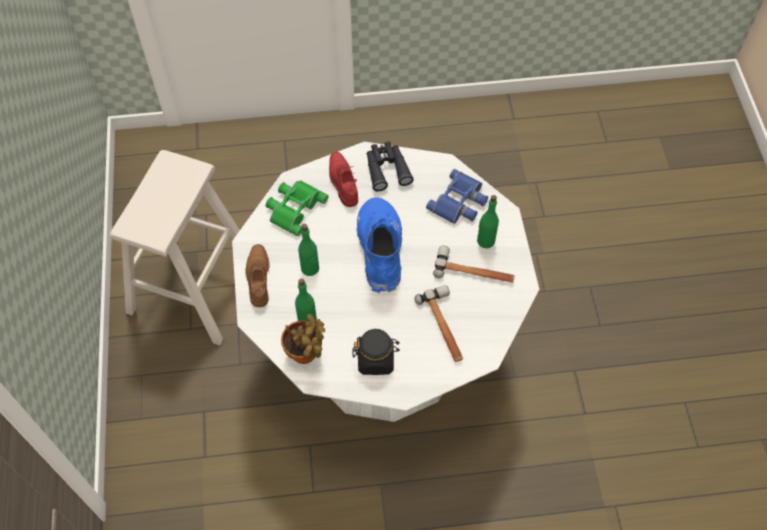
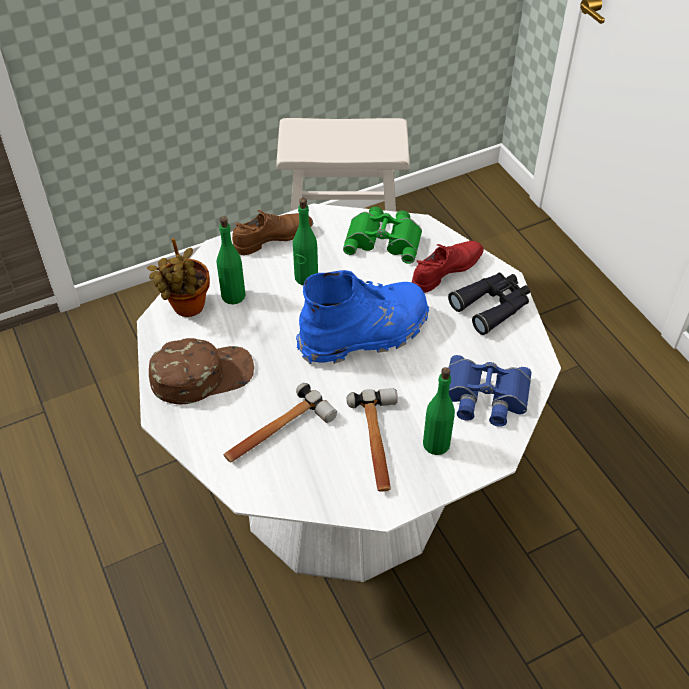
camera: 70 degrees right, 10 degrees down
(376, 360) = (202, 375): black jar -> brown cap

